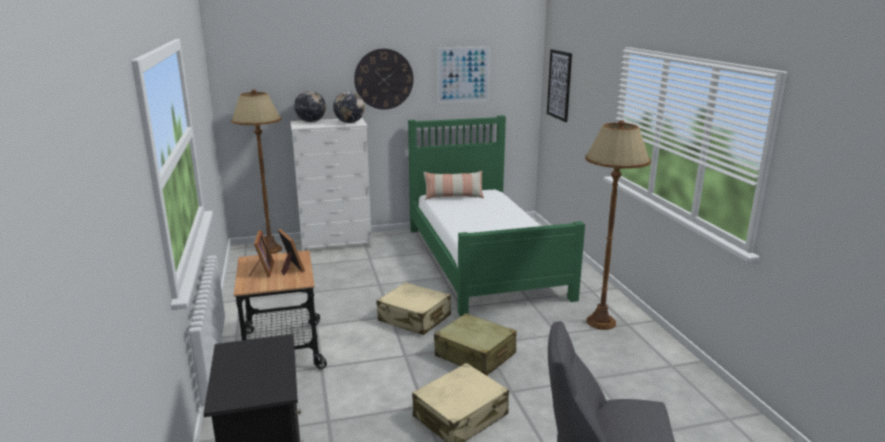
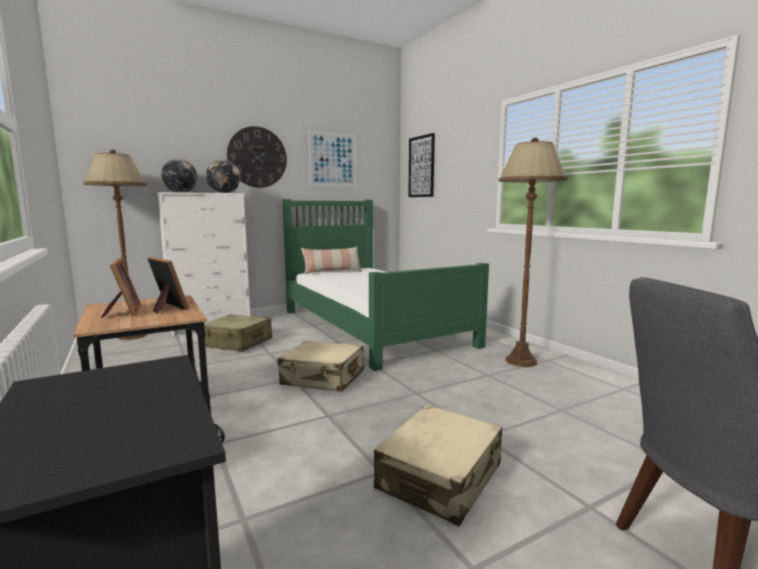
camera: 15 degrees left, 10 degrees down
(475, 355) = (414, 404): beige suitcase -> beige suitcase (237, 343)

